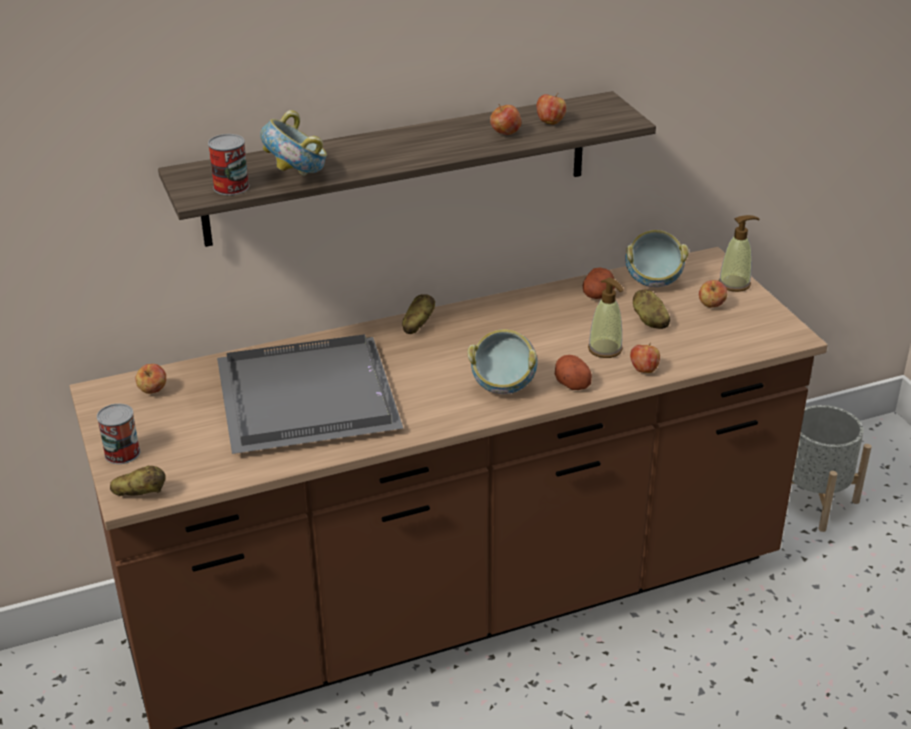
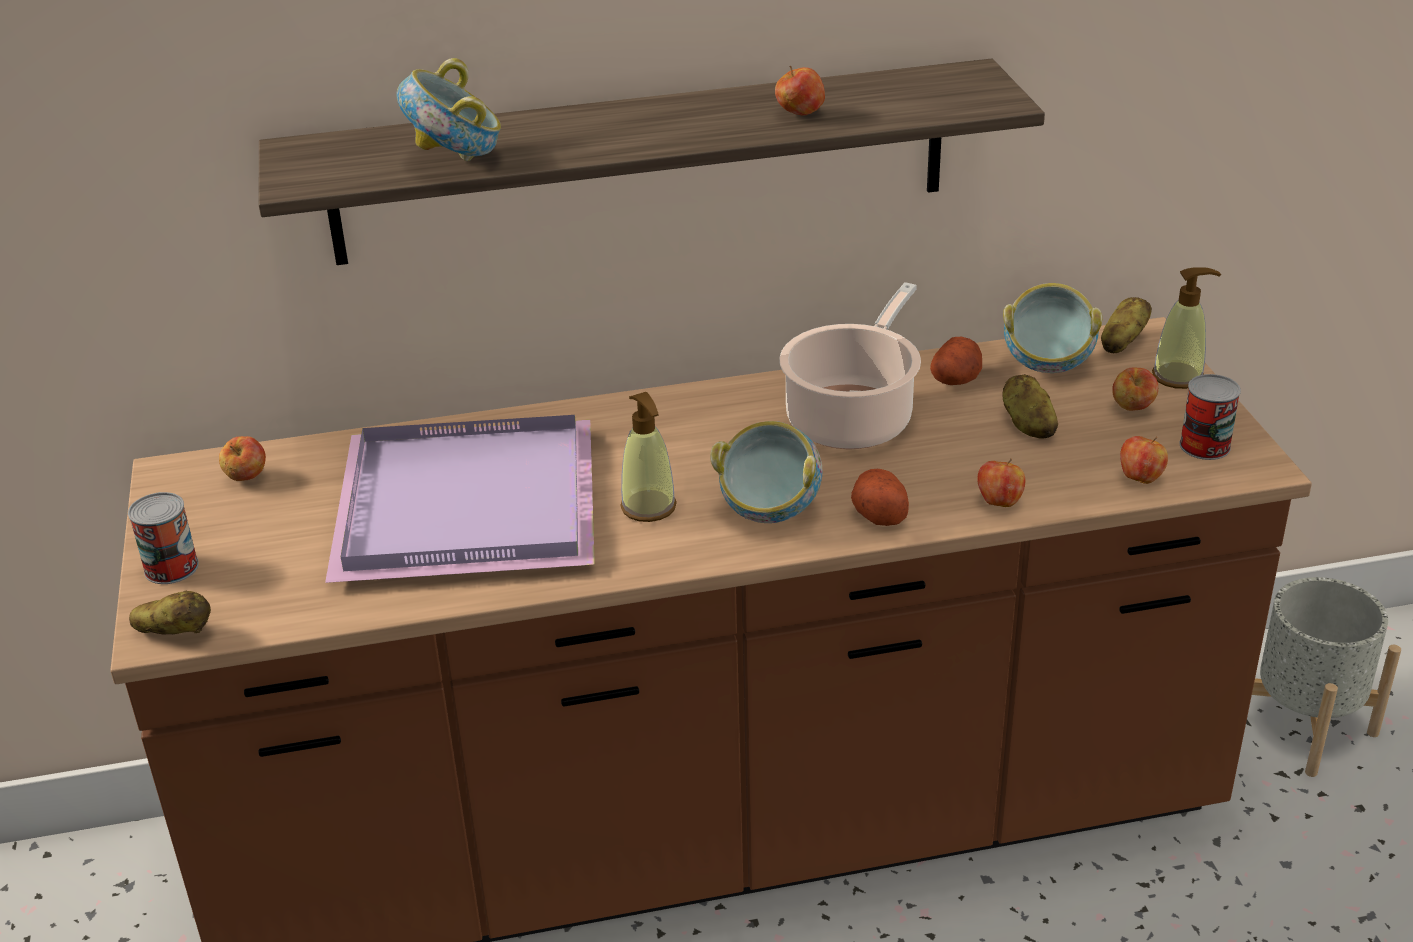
camera: 10 degrees right, 0 degrees up
(231, 187) = (352, 172): can -> can (1204, 446)
(311, 399) = (472, 508): grey tray -> purple tray
(417, 325) = (665, 407): potato -> potato (1122, 342)
(539, 323) = (853, 417): none -> cooking pot
(550, 122) = (876, 100): apple -> apple (1140, 478)
(605, 349) = (946, 464): soap dispenser -> soap dispenser (649, 507)

